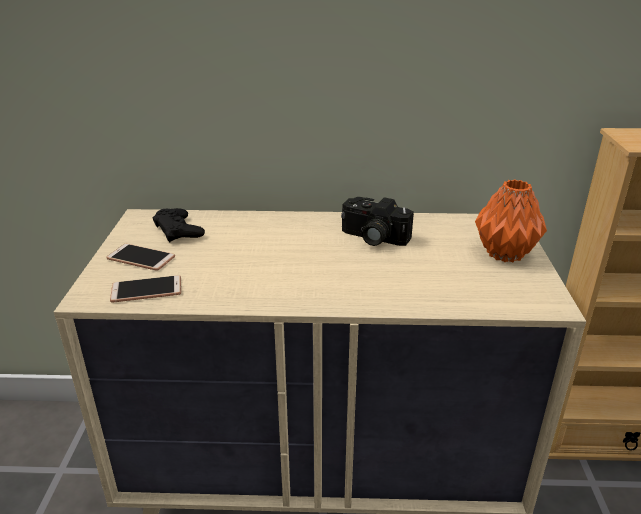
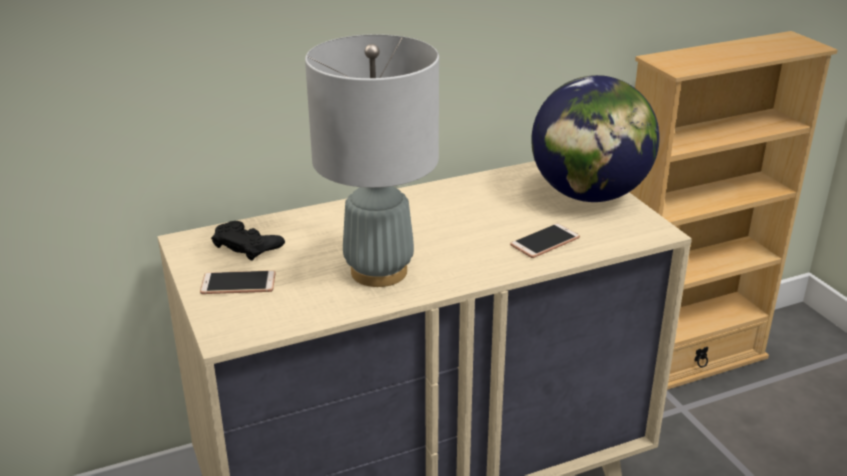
camera: 25 degrees left, 0 degrees up
(146, 290) = (281, 312): phone -> phone (545, 242)
(255, 276) = (378, 271): none -> grey table lamp
(372, 238) = (458, 207): camera -> none
(505, 253) = (589, 195): orange vase -> globe

